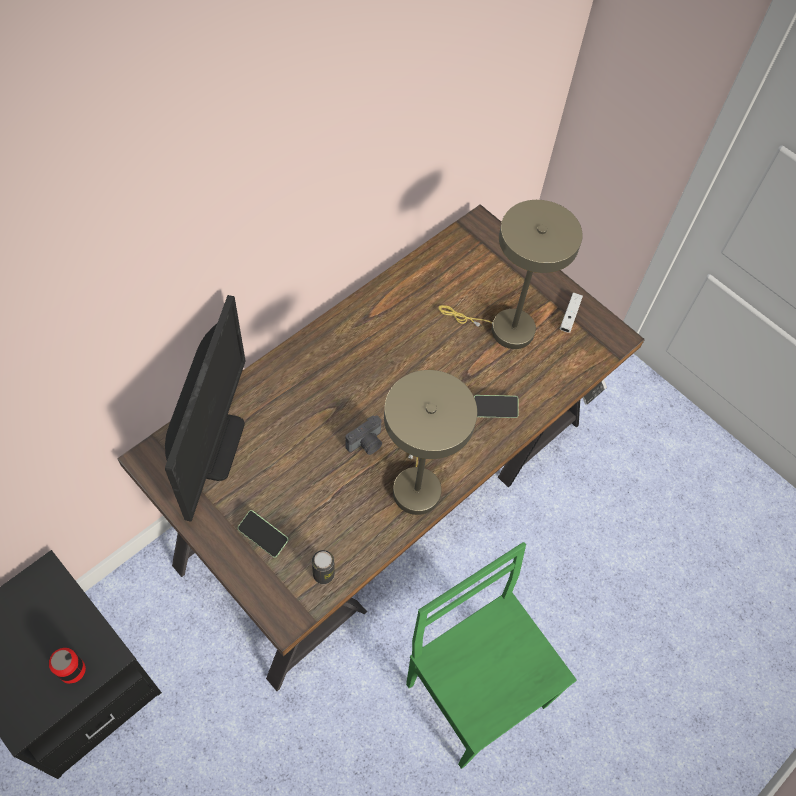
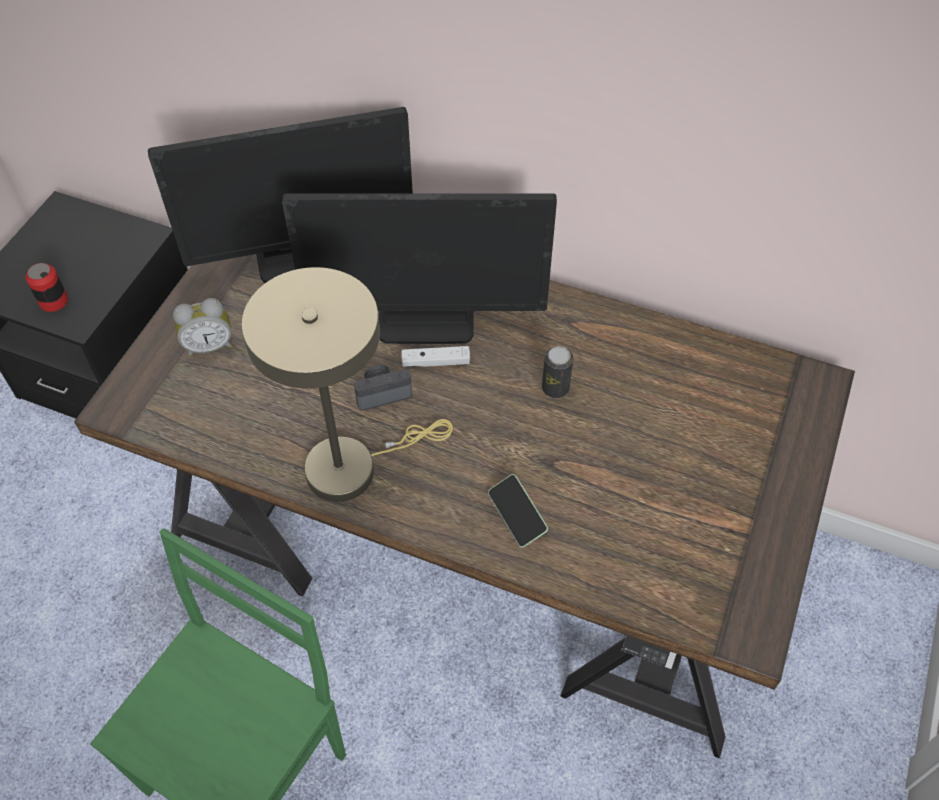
camera: 70 degrees right, 5 degrees down
(263, 536) = (209, 345): phone -> alarm clock
(319, 393) = (426, 319): none -> monitor
(323, 574) = (185, 420): can -> can (555, 388)
(366, 443) = (382, 393): camera -> camera turned 135 degrees clockwise
(504, 329) = (658, 478): beige table lamp -> none
(569, 316) = (744, 555): white game controller -> white game controller (436, 362)

